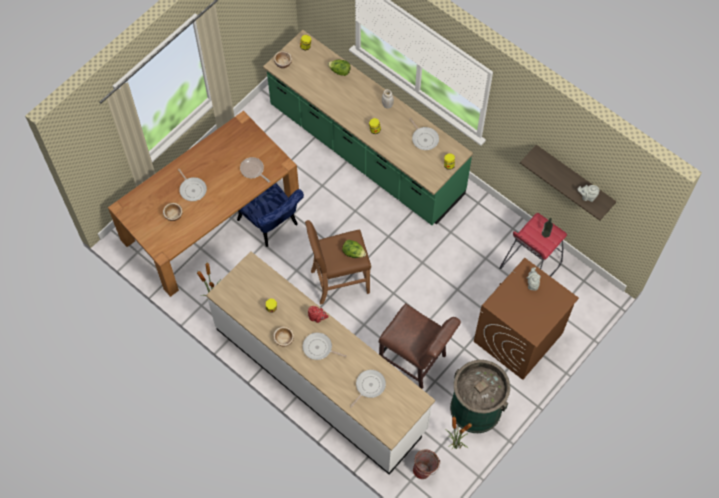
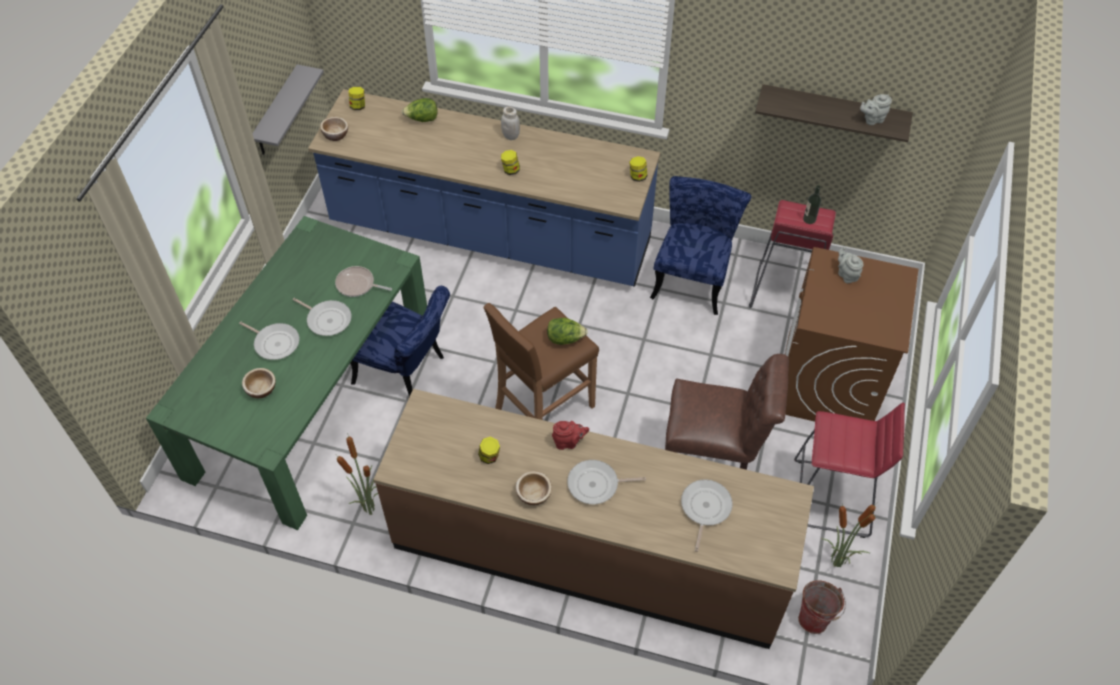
camera: 25 degrees left, 10 degrees down
(210, 219) = (311, 398): brown dining table -> green dining table
(251, 38) = (277, 112): none -> grey shelf
(321, 378) = (589, 552): white counter -> brown counter
(365, 151) = (490, 234): green counter -> blue counter
(424, 138) = (585, 157): frying pan -> frying pan (327, 319)
(476, 232) = (693, 276): none -> blue chair
(476, 408) = (832, 498): green trash can -> red stool

